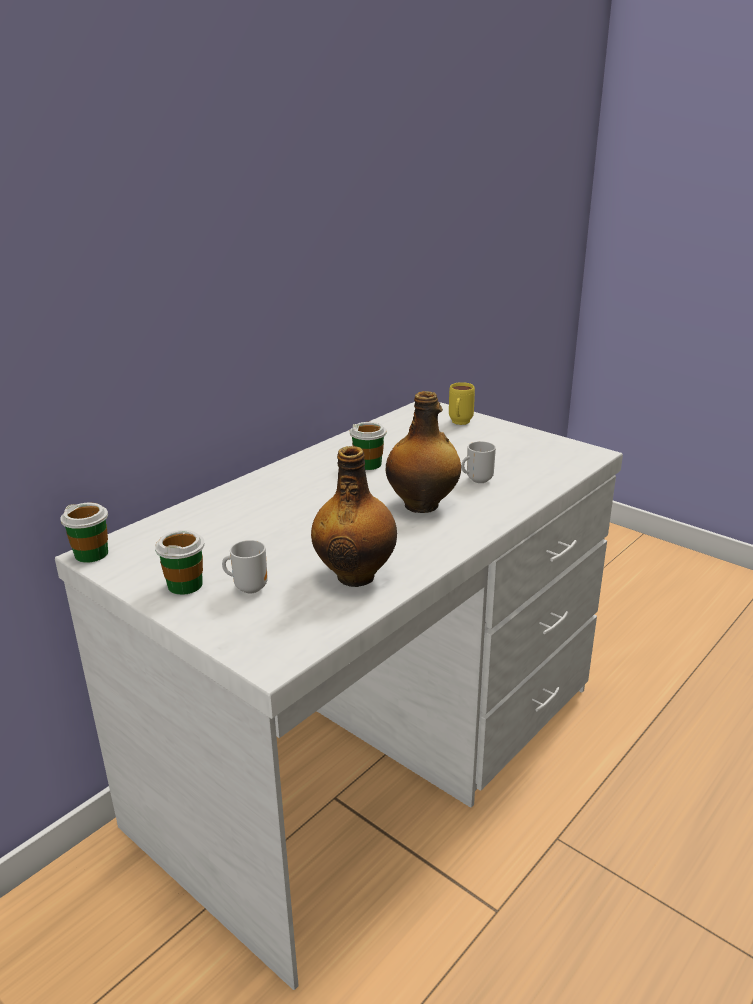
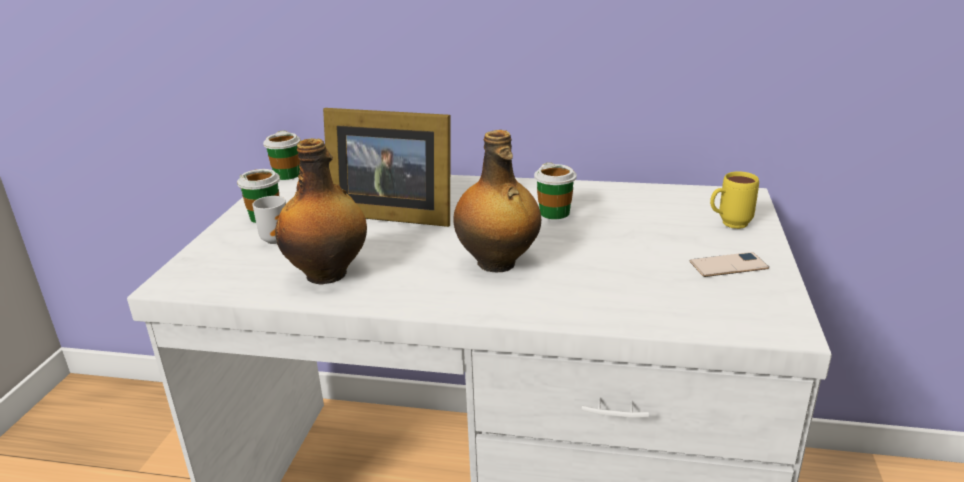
camera: 60 degrees right, 0 degrees up
(273, 523) = (390, 213): none -> picture frame
(477, 480) = (594, 274): mug -> none
(510, 441) = (728, 265): none -> phone

